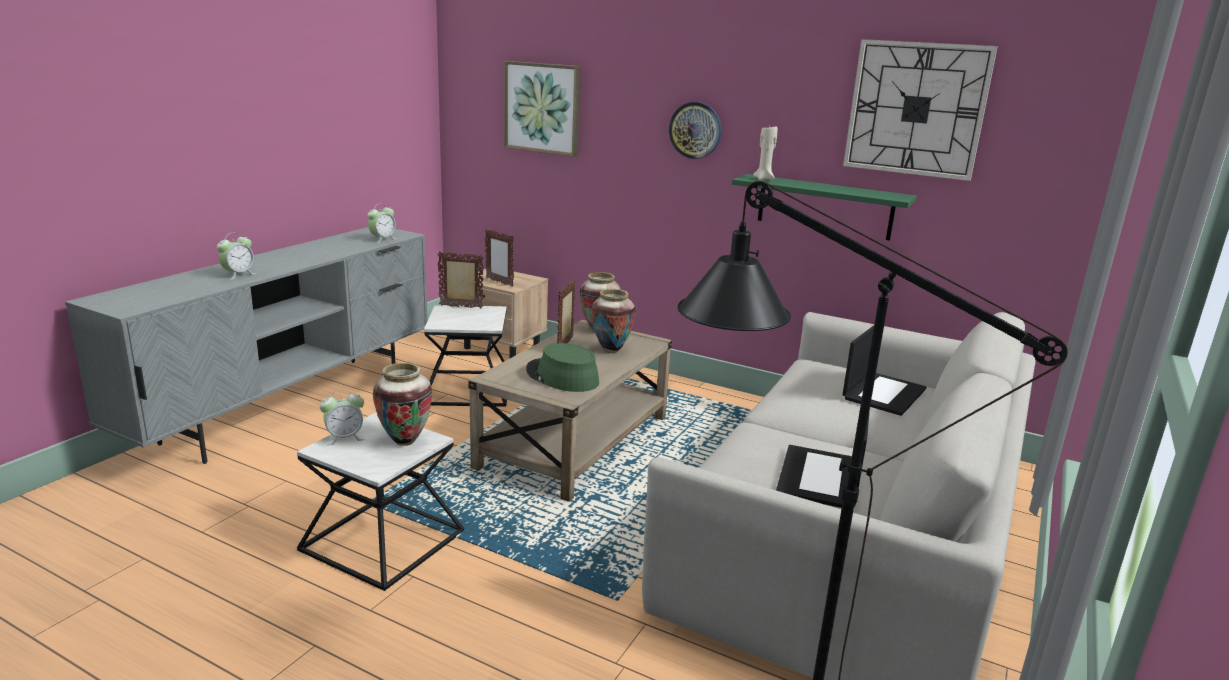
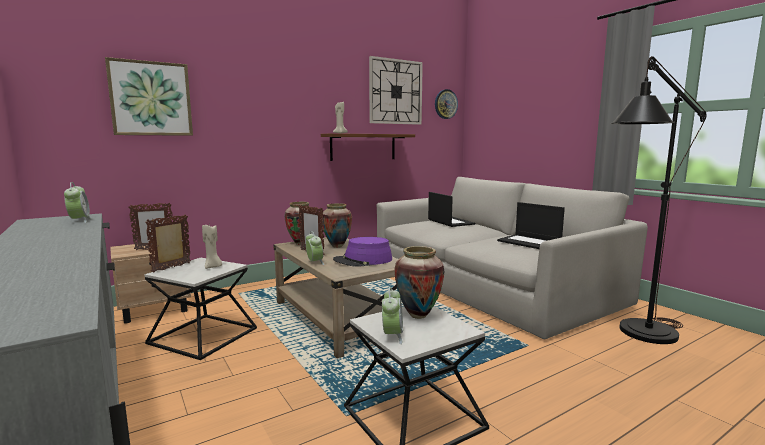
camera: 60 degrees left, 10 degrees down
(238, 275) = (50, 265): alarm clock -> alarm clock (314, 262)
(479, 320) = (213, 267): none -> beige candle
(562, 377) = (363, 260): green hat -> purple hat
(695, 130) = (285, 109): wall clock -> wall clock (445, 104)
(824, 207) = (363, 147): green shelf -> brown shelf

